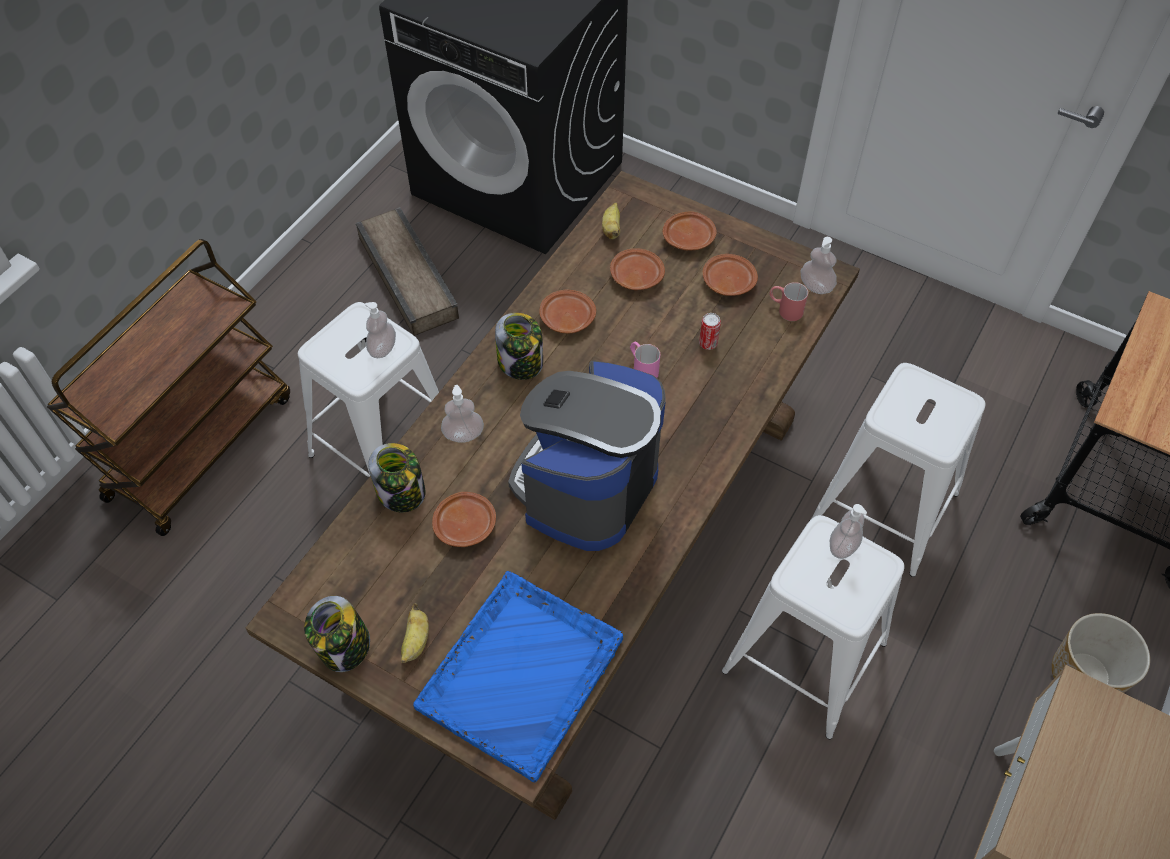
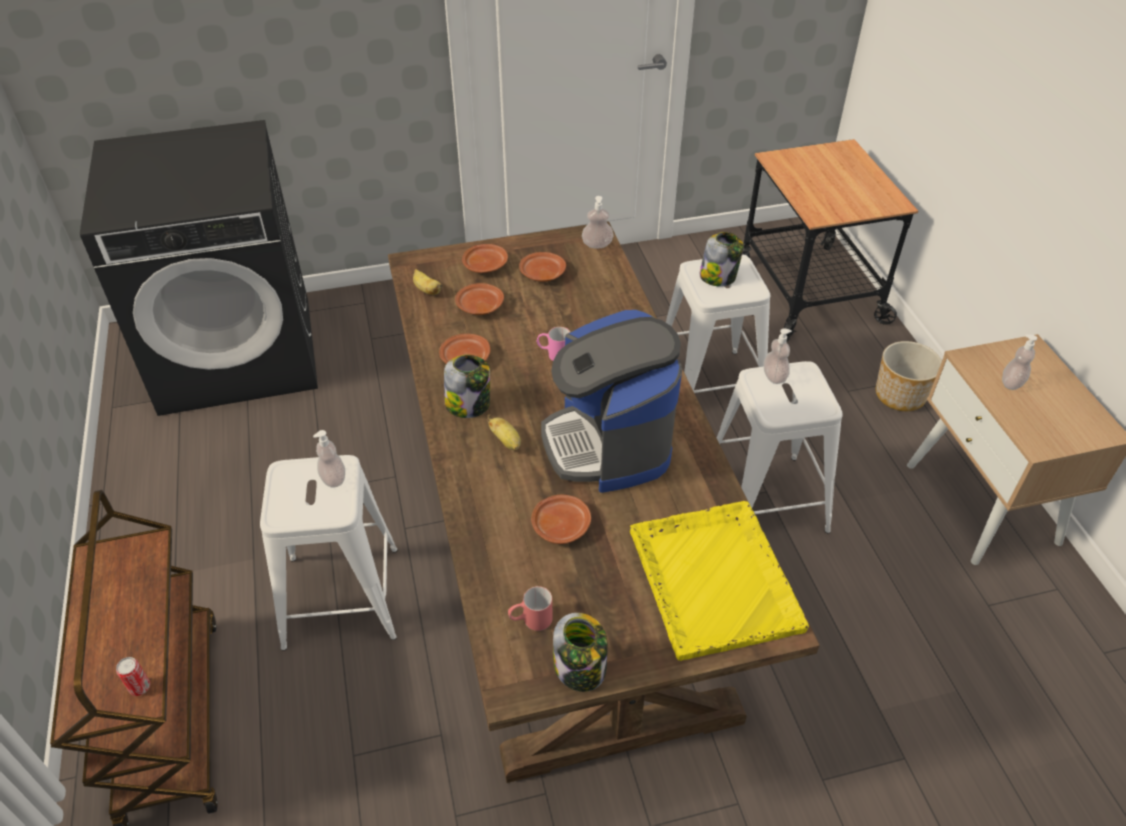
camera: 45 degrees left, 10 degrees down
(402, 493) = (490, 541): jar -> jar (718, 277)
(409, 276) = (222, 470): crate -> none
(416, 641) = (624, 621): banana -> banana (506, 441)
(463, 435) = (486, 474): soap dispenser -> soap dispenser (1012, 383)
(522, 672) = (713, 578): blue tray -> yellow tray
(708, 343) = (575, 314): can -> can (140, 687)
(785, 309) = (595, 267): red mug -> red mug (530, 620)

